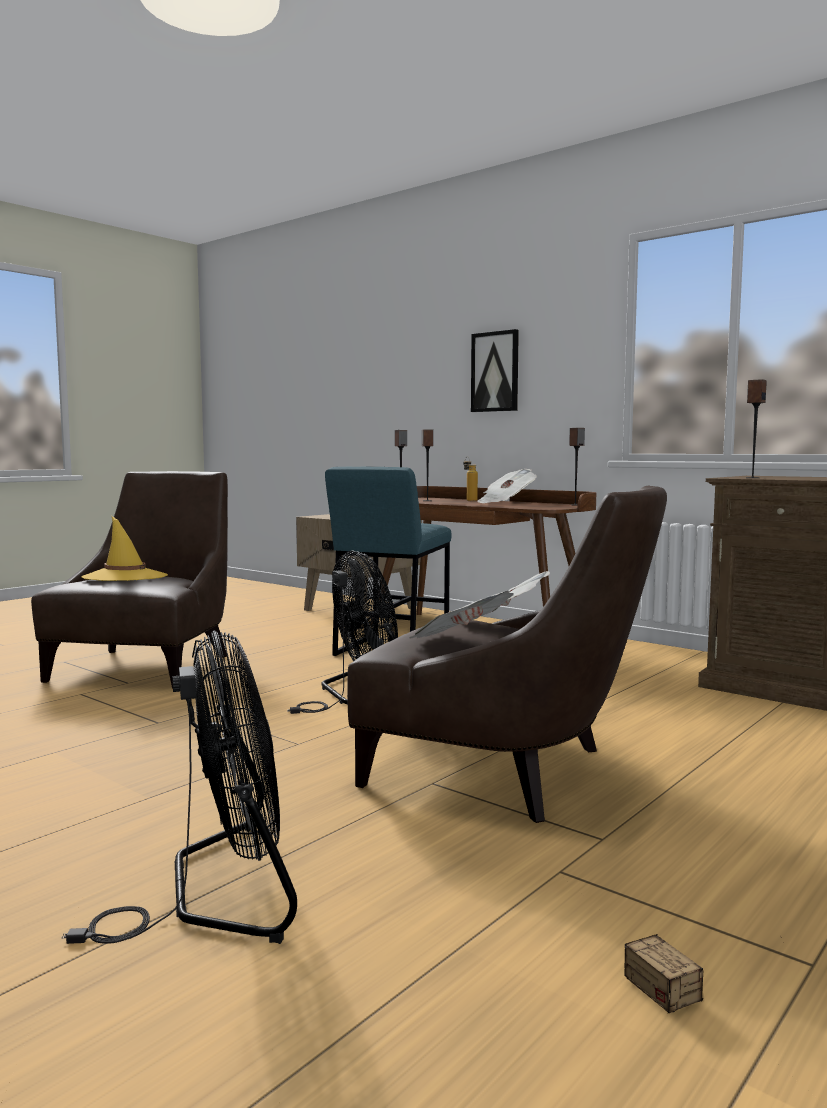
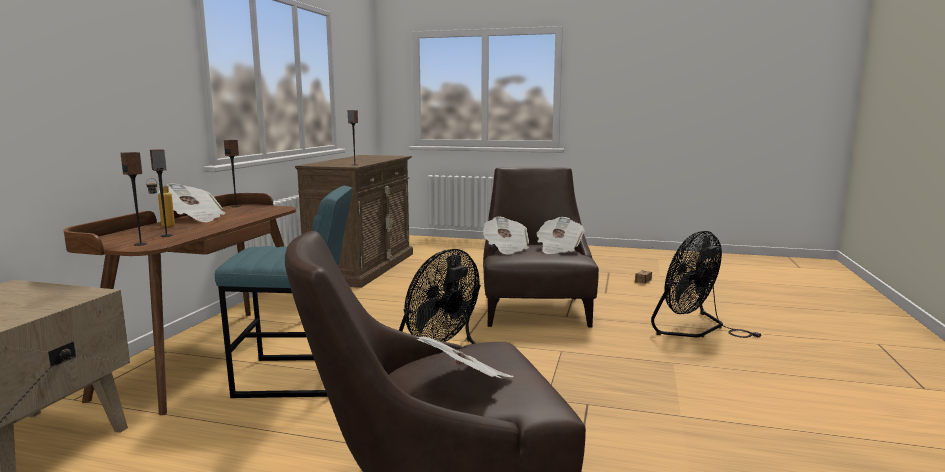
camera: 115 degrees left, 5 degrees up
(125, 577) = (465, 382): yellow hat -> newspaper
(495, 372) = (86, 74): picture -> none

